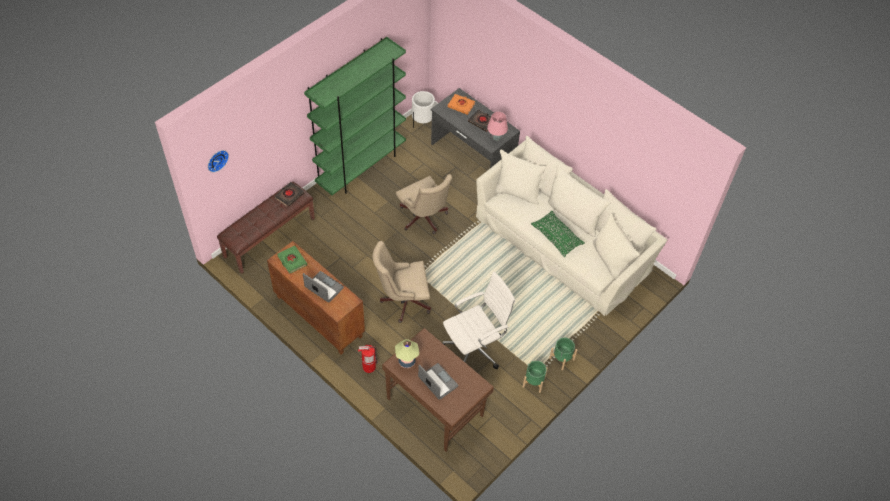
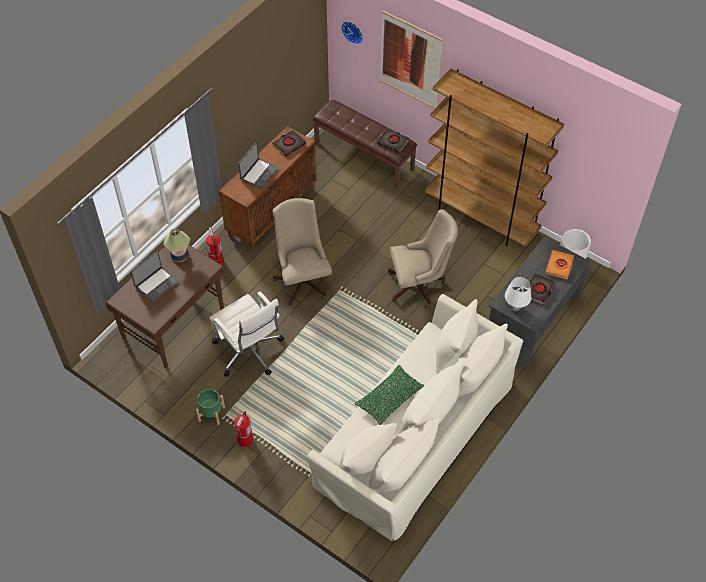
camera: 85 degrees right, 0 degrees up
(268, 125) = (410, 60): none -> picture
(292, 261) = (289, 144): green book -> black book
(361, 167) = (481, 217): green bookcase -> brown bookcase
(424, 219) = (419, 285): beige office chair -> beige office chair turned 150 degrees counterclockwise
(496, 138) = (515, 307): pink table lamp -> white table lamp
(561, 359) = (245, 440): green planter -> fire extinguisher

